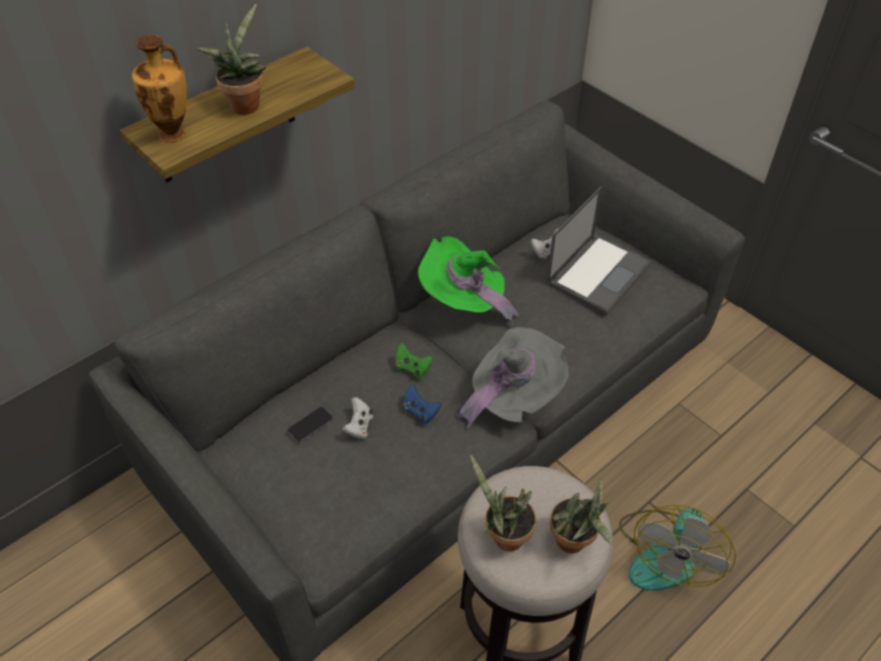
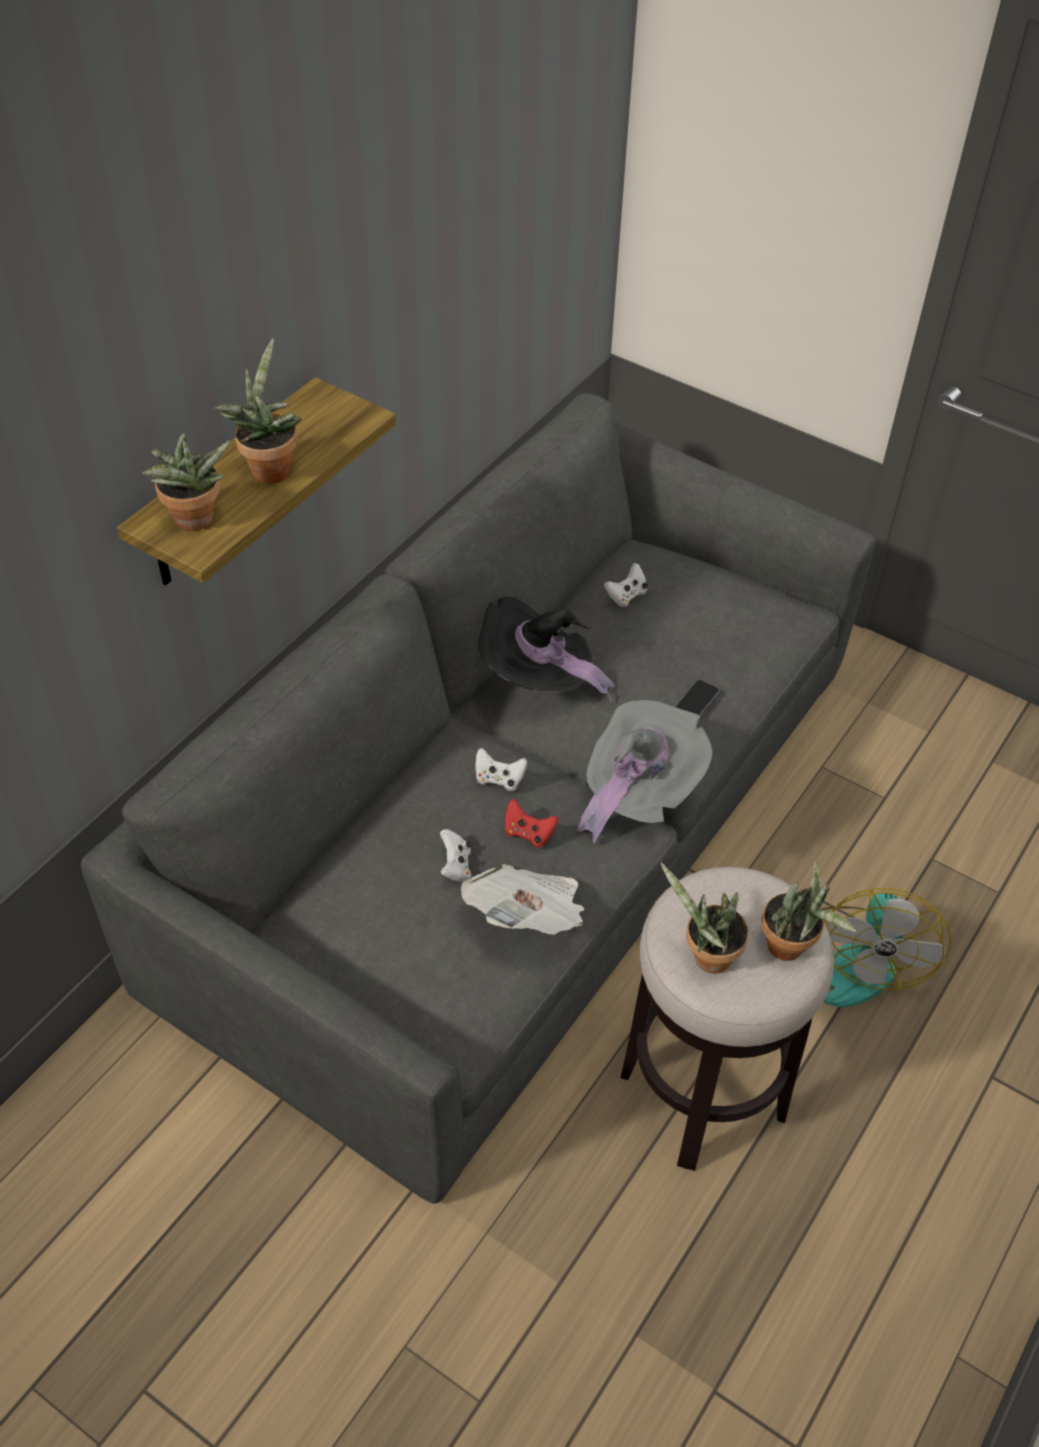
camera: 15 degrees left, 0 degrees up
(174, 134) = (194, 523): vase -> potted plant
(310, 425) = (391, 877): phone -> phone (695, 702)
(399, 474) = (528, 917): none -> newspaper
(412, 368) = (499, 779): green game controller -> white game controller
(420, 412) = (528, 833): blue game controller -> red game controller
(464, 301) = (538, 679): green hat -> black hat
(599, 272) = (700, 612): laptop -> none

